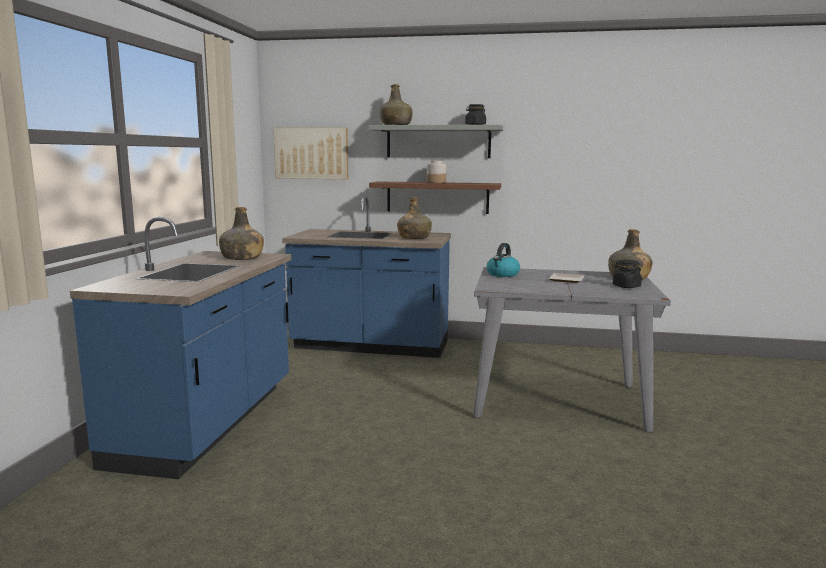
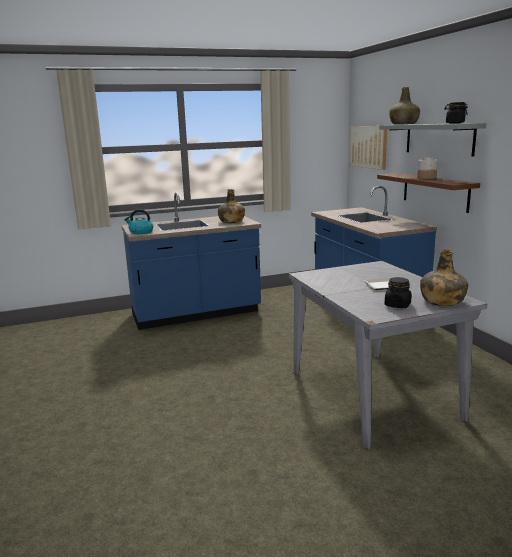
camera: 60 degrees right, 5 degrees up
(414, 238) = (383, 226): green bottle -> none
(502, 274) = (362, 269): kettle -> kettle (140, 232)

